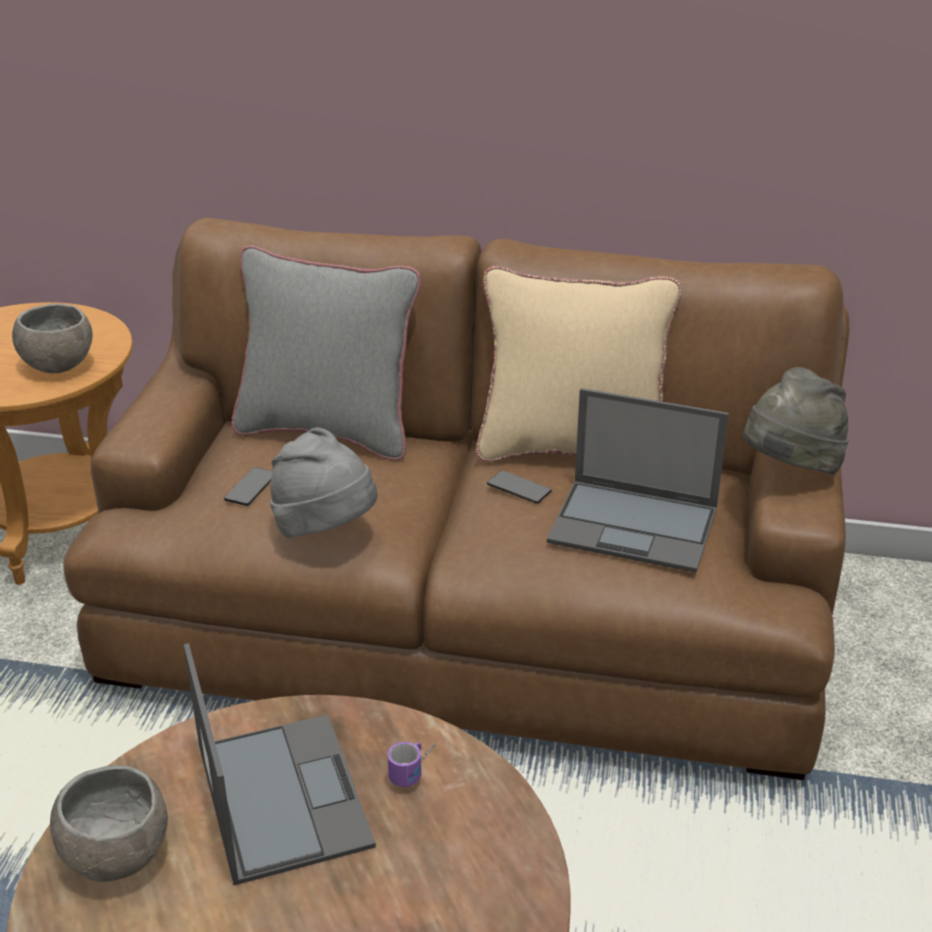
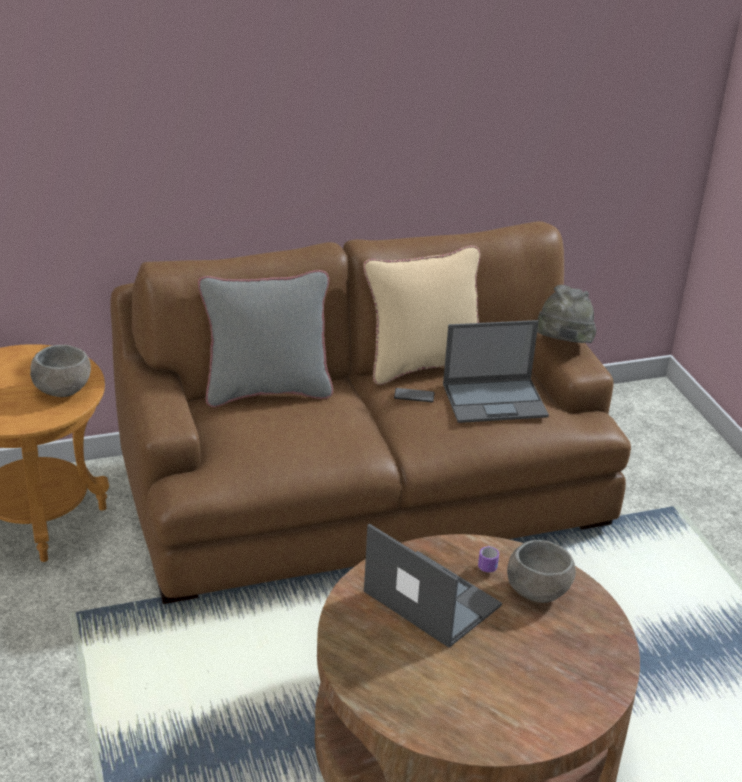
camera: 30 degrees left, 0 degrees up
(116, 856) = (373, 657): grey bowl -> grey bowl (536, 592)
(251, 487) = (255, 438): phone -> none
(325, 529) = (326, 450): grey hat -> none

